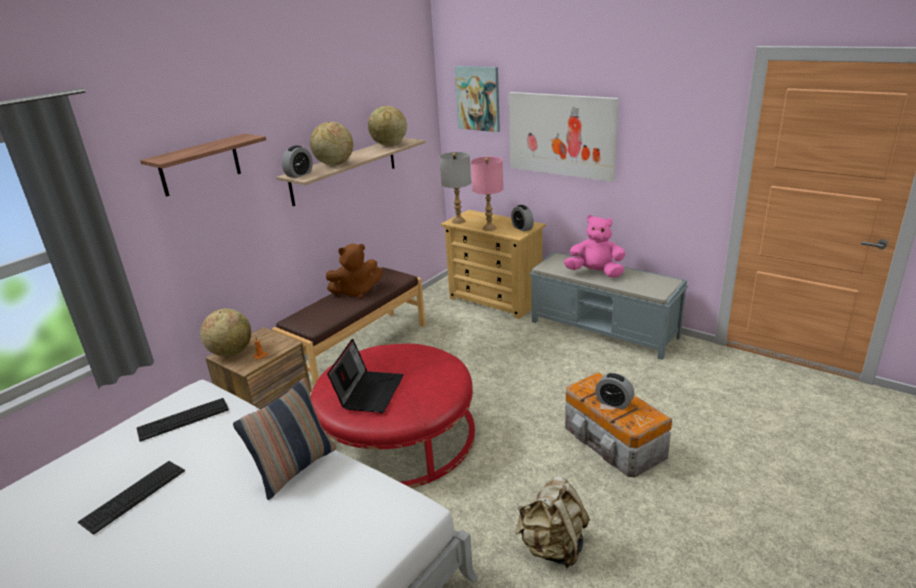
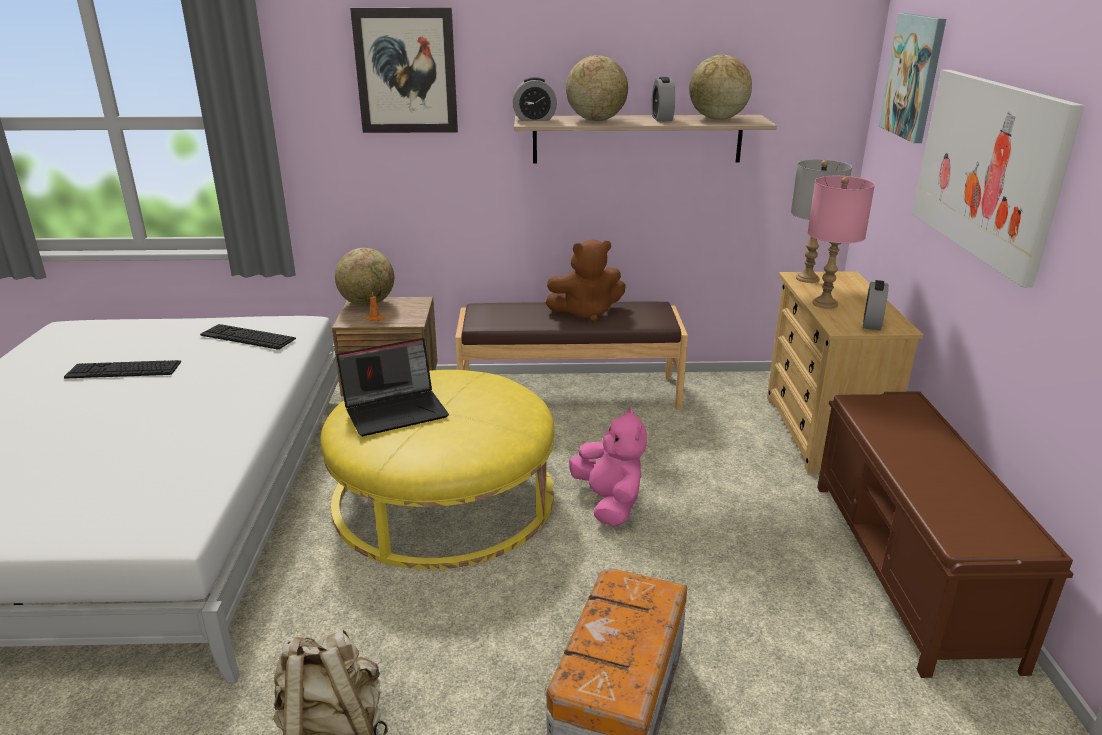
camera: 50 degrees right, 0 degrees up
(200, 165) = (406, 71): shelf -> picture
(295, 468) = (211, 427): pillow -> none
(356, 292) = (586, 312): brown plush toy -> brown plush toy turned 45 degrees counterclockwise
(398, 435) = (444, 496): red ottoman -> yellow ottoman
(595, 273) = (915, 451): pink plush toy -> pink plush toy (609, 503)
(604, 329) = (909, 569): grey bench -> brown bench
(613, 403) = (613, 634): alarm clock -> alarm clock (662, 119)

